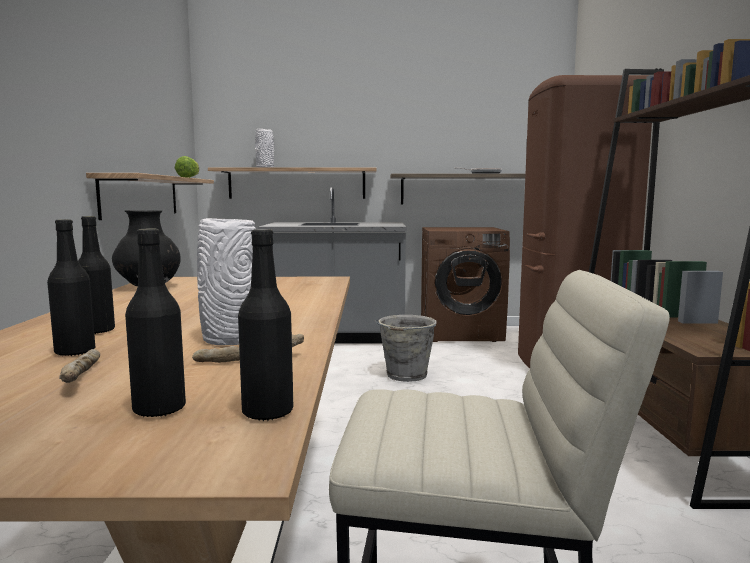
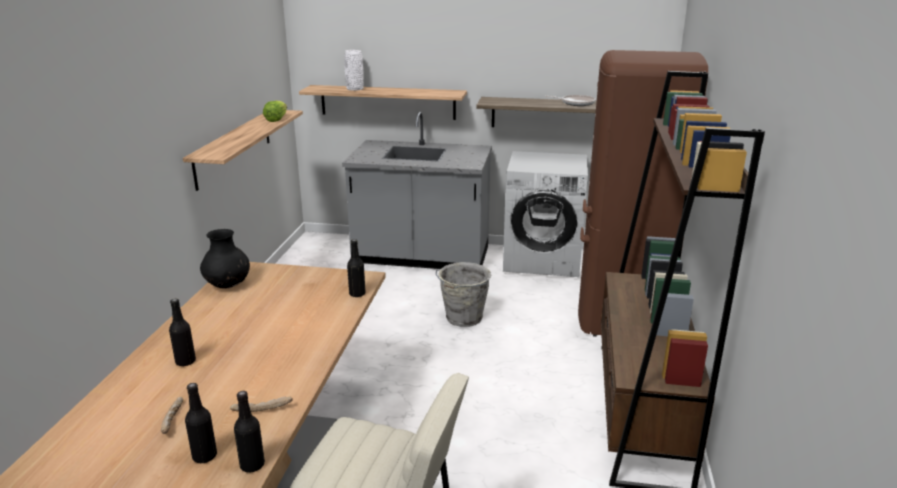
camera: 10 degrees right, 15 degrees up
(75, 352) = (171, 389): black bottle -> black bottle (357, 294)
(229, 339) = (258, 382): white vase -> none
(461, 335) = (542, 263): brown washing machine -> white washing machine

